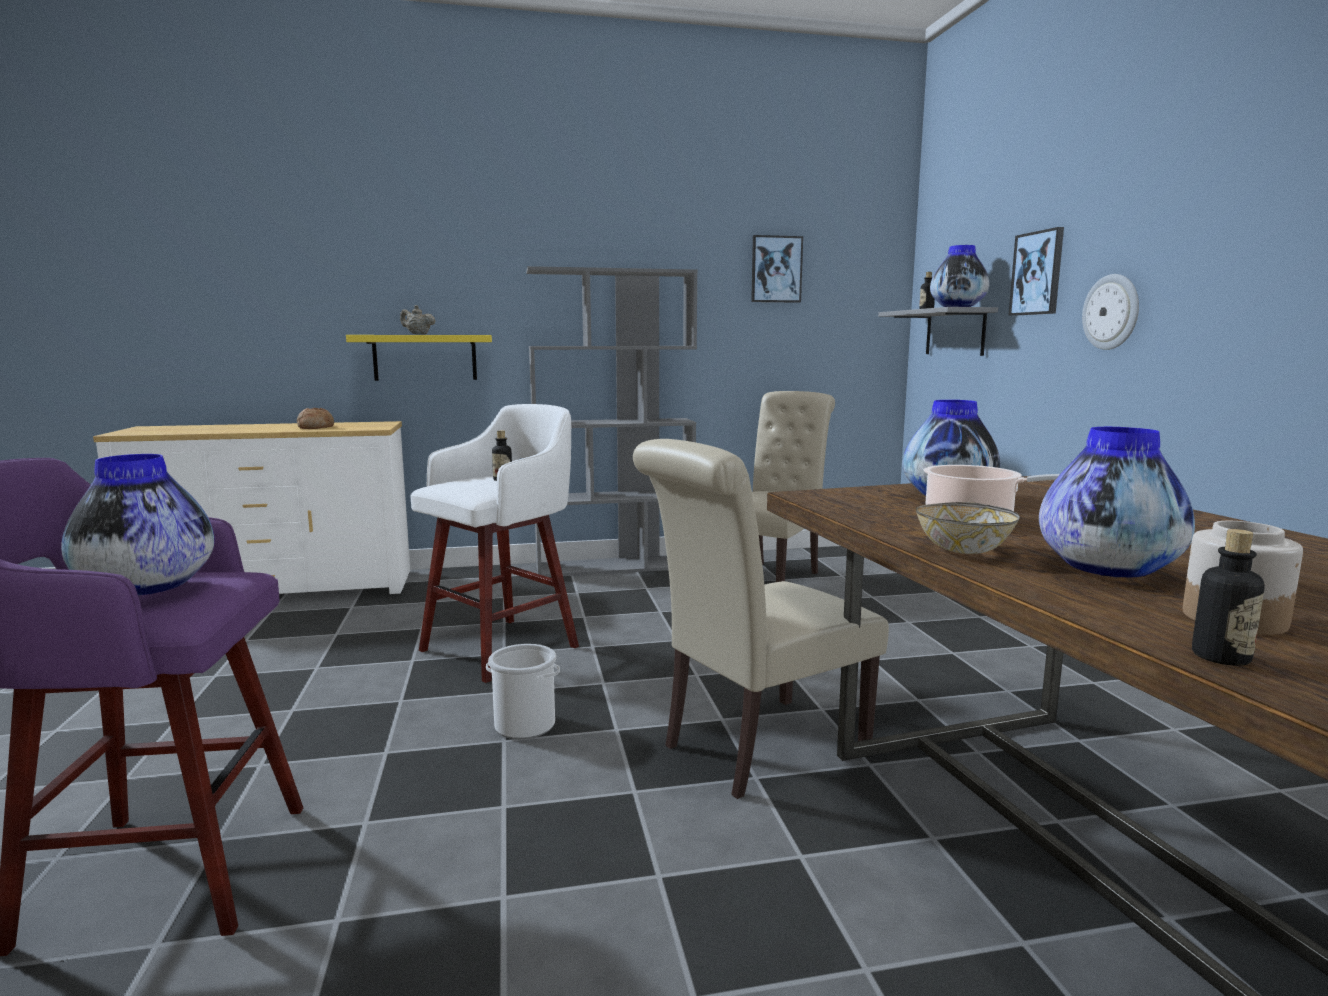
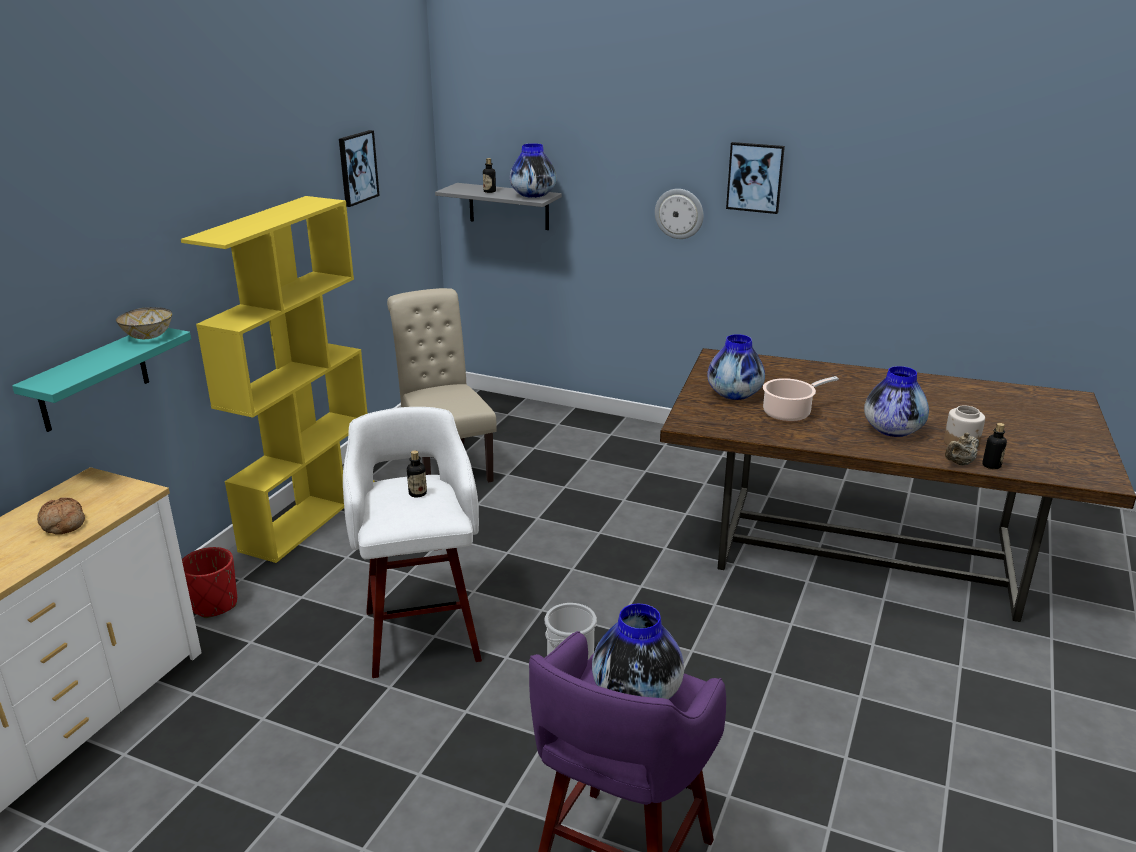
camera: 55 degrees left, 15 degrees up
(417, 334) = (105, 358): beige teapot -> beige teapot (959, 463)
(425, 357) = (93, 379): yellow shelf -> turquoise shelf
(463, 579) = (214, 604): none -> red planter
(615, 566) = (309, 514): grey bookcase -> yellow bookcase
(755, 748) = (685, 590): beige chair -> none
(964, 550) = (839, 441): bowl -> bowl (148, 336)
(1037, 273) = (604, 173): picture -> picture (755, 177)

